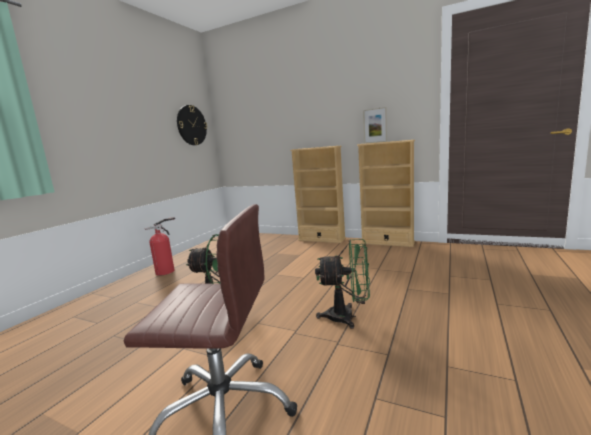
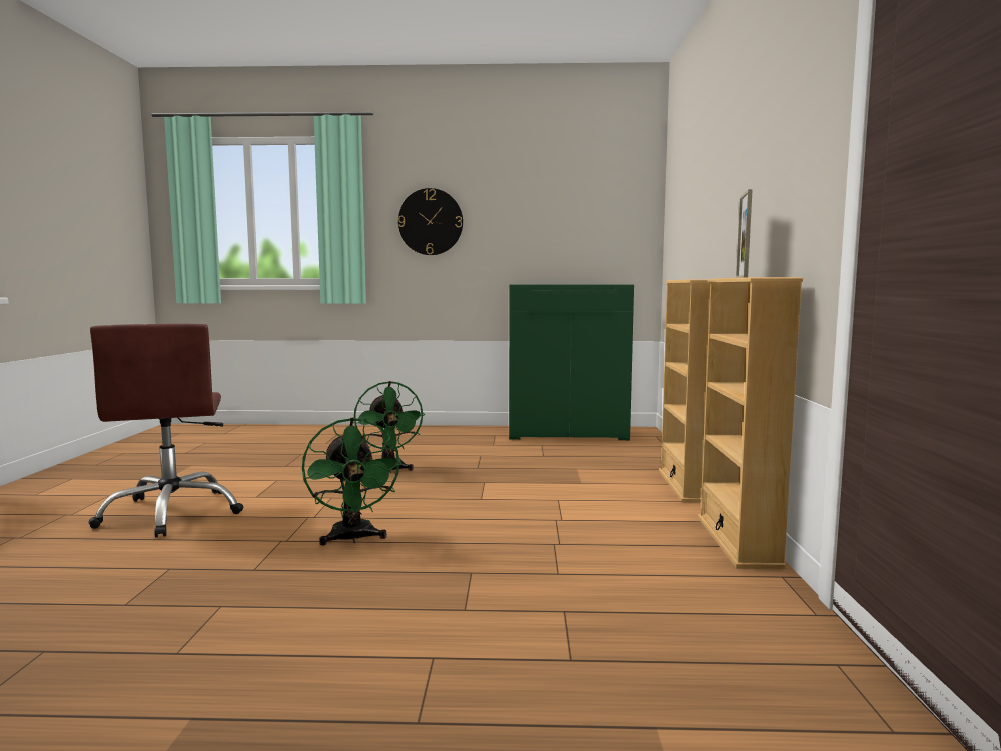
camera: 65 degrees right, 5 degrees down
(167, 271) = (462, 435): fire extinguisher -> none
(191, 125) = (604, 228): wall clock -> wall clock (430, 222)
(209, 247) = (567, 433): none -> green cabinet

